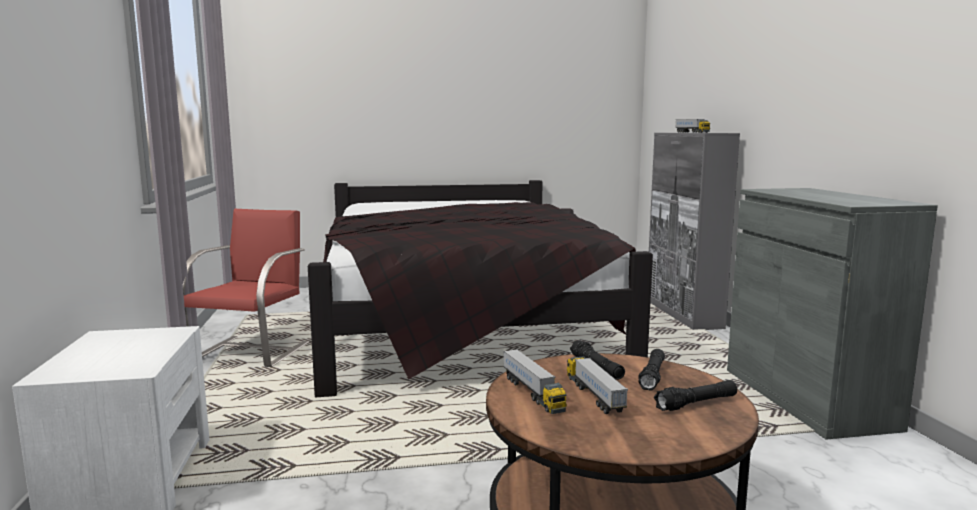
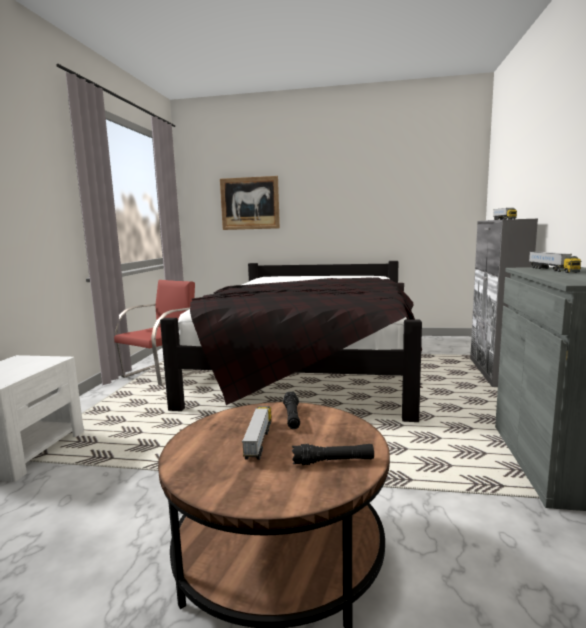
camera: 20 degrees right, 0 degrees up
(335, 96) = (250, 203): none -> picture
(532, 393) = (216, 432): toy truck -> toy truck (552, 270)
(652, 376) = (328, 430): black flashlight -> none

